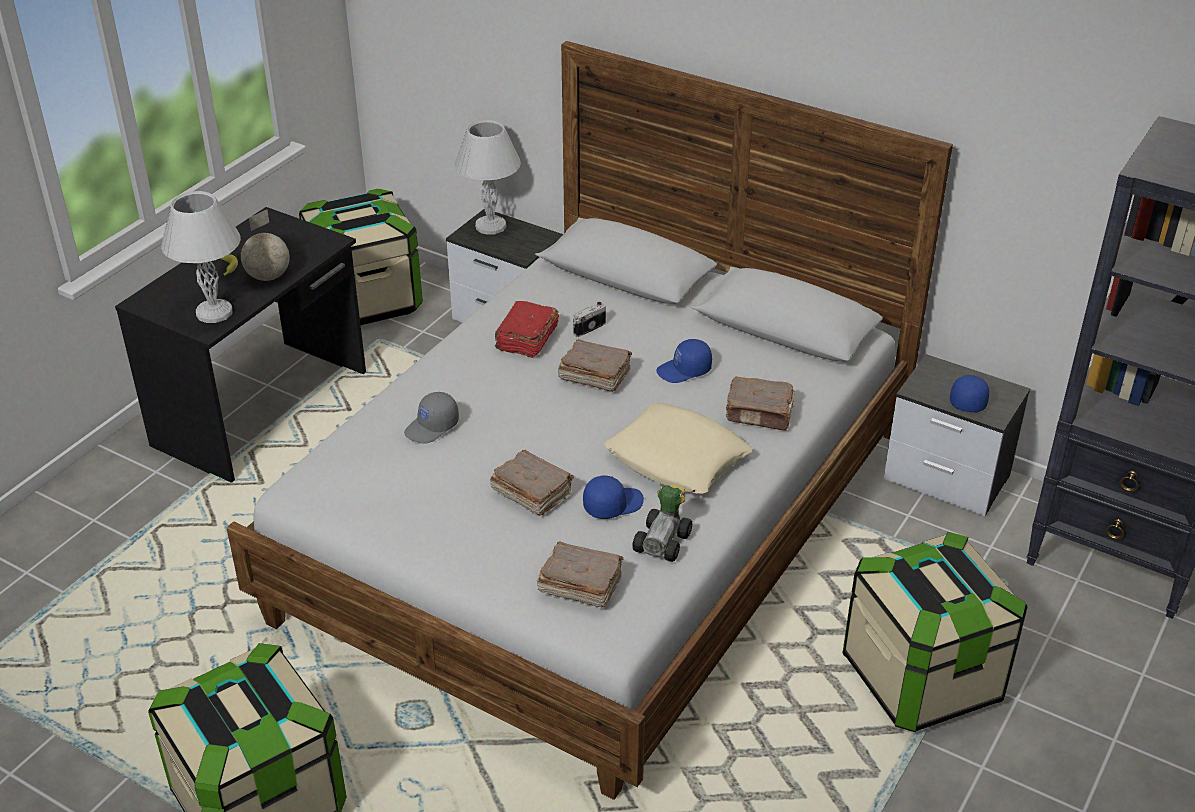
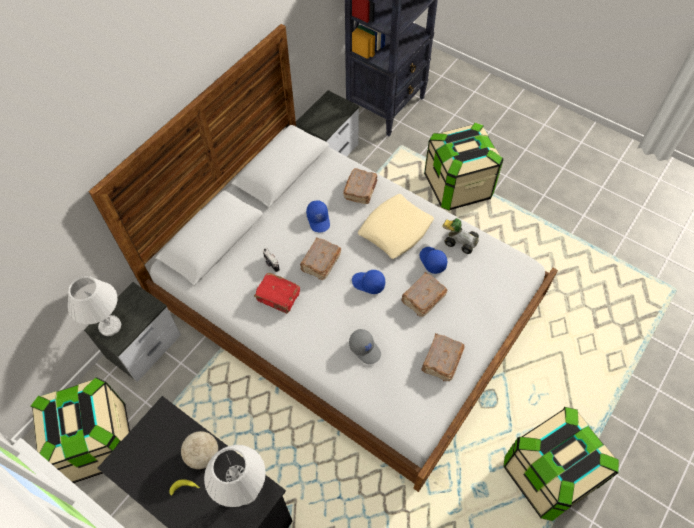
camera: 85 degrees left, 20 degrees up
(579, 585) = (494, 279): brown book -> brown book (441, 361)
(968, 399) = (333, 113): blue cap -> blue cap (368, 284)

